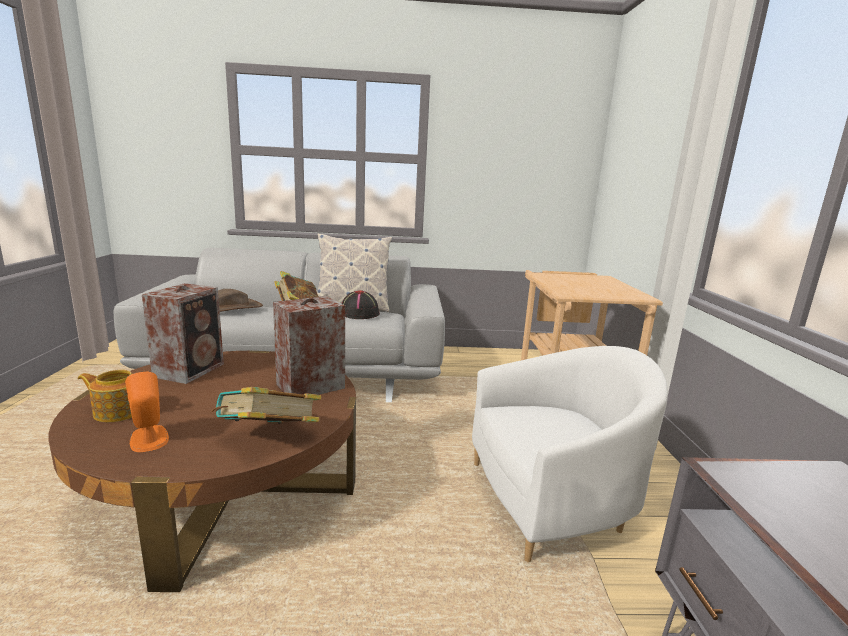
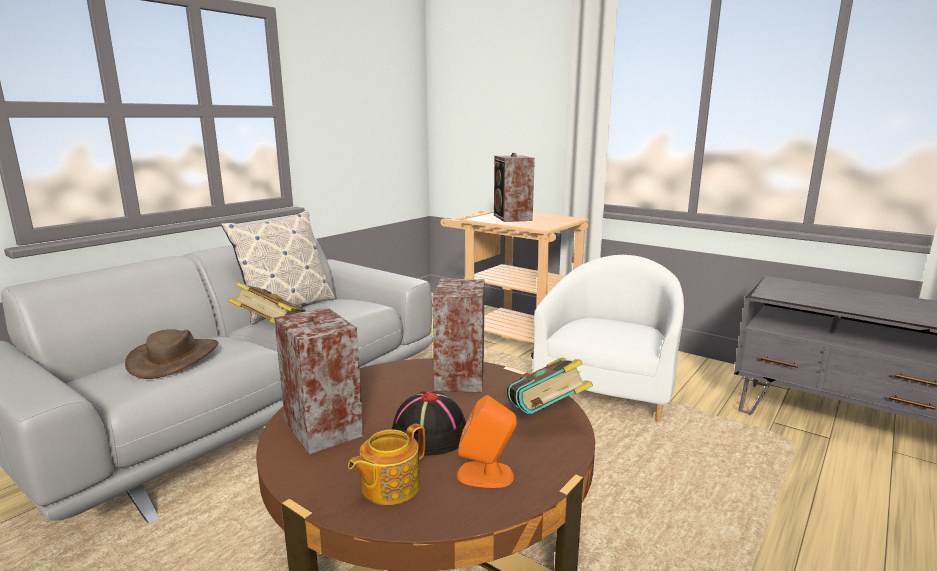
camera: 50 degrees left, 0 degrees up
(359, 313) = (331, 307): black hat -> black hat (428, 434)
(575, 281) = (512, 218): none -> speaker

